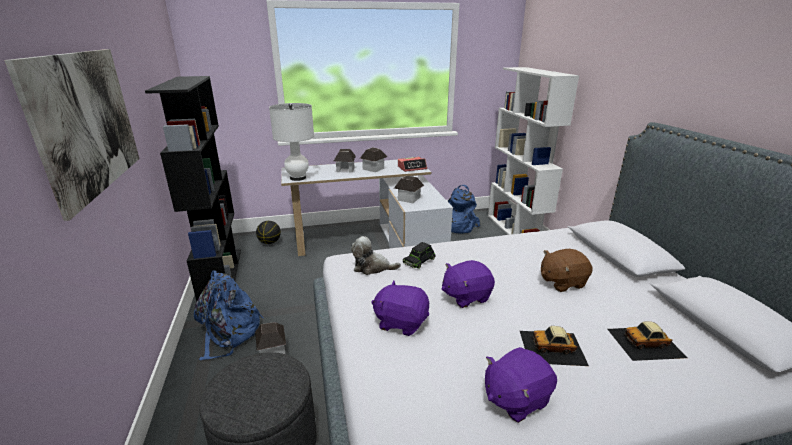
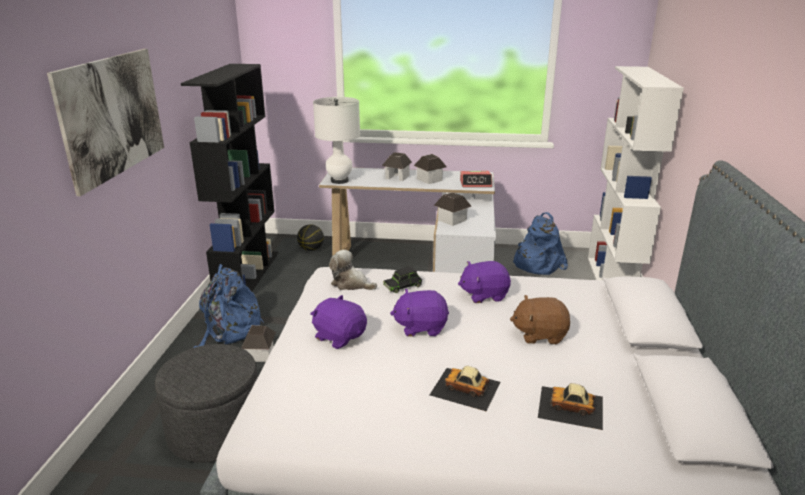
camera: 20 degrees right, 0 degrees up
(515, 398) = (389, 418): purple plush toy -> purple plush toy (484, 295)

